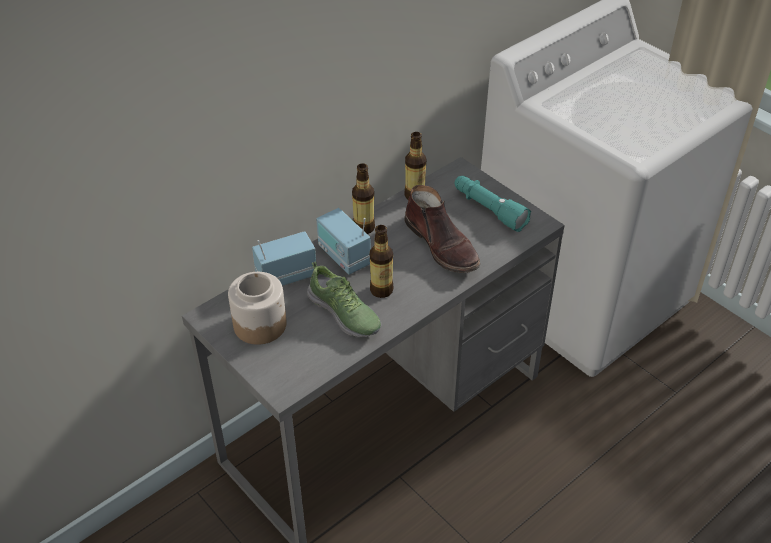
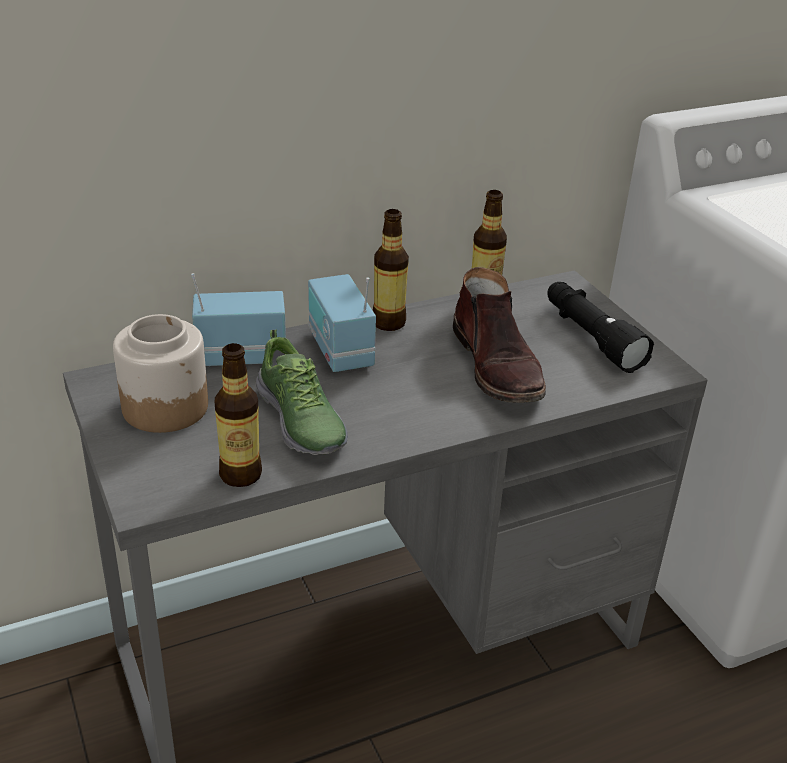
camera: 15 degrees right, 10 degrees down
(381, 290) = (374, 403): bottle -> bottle (241, 475)
(488, 209) = (591, 337): turquoise flashlight -> black flashlight

